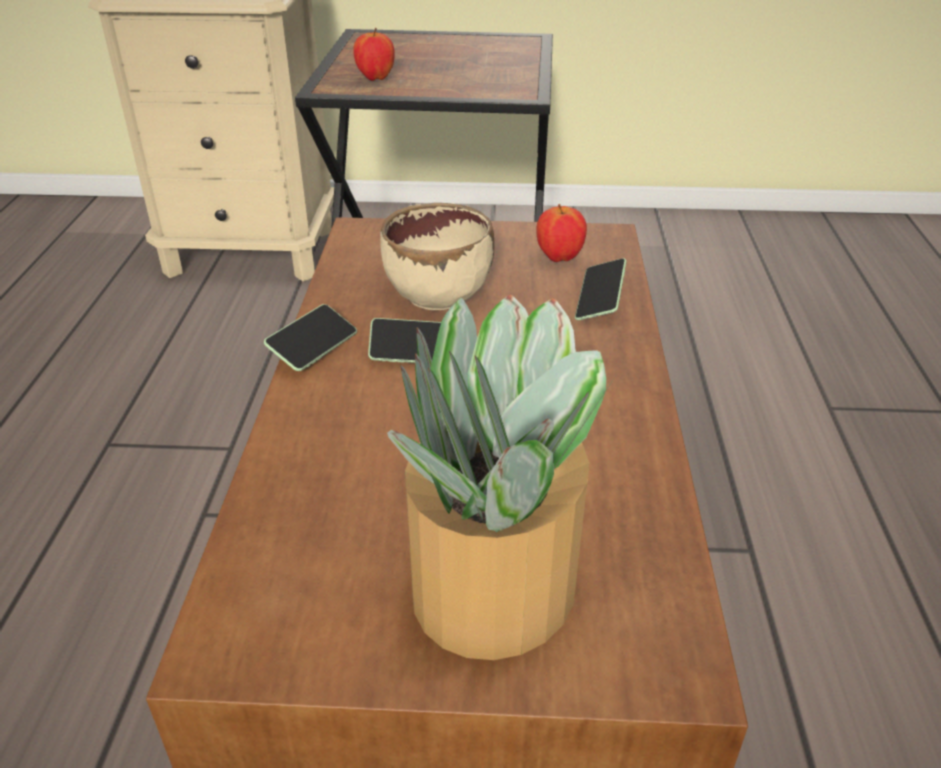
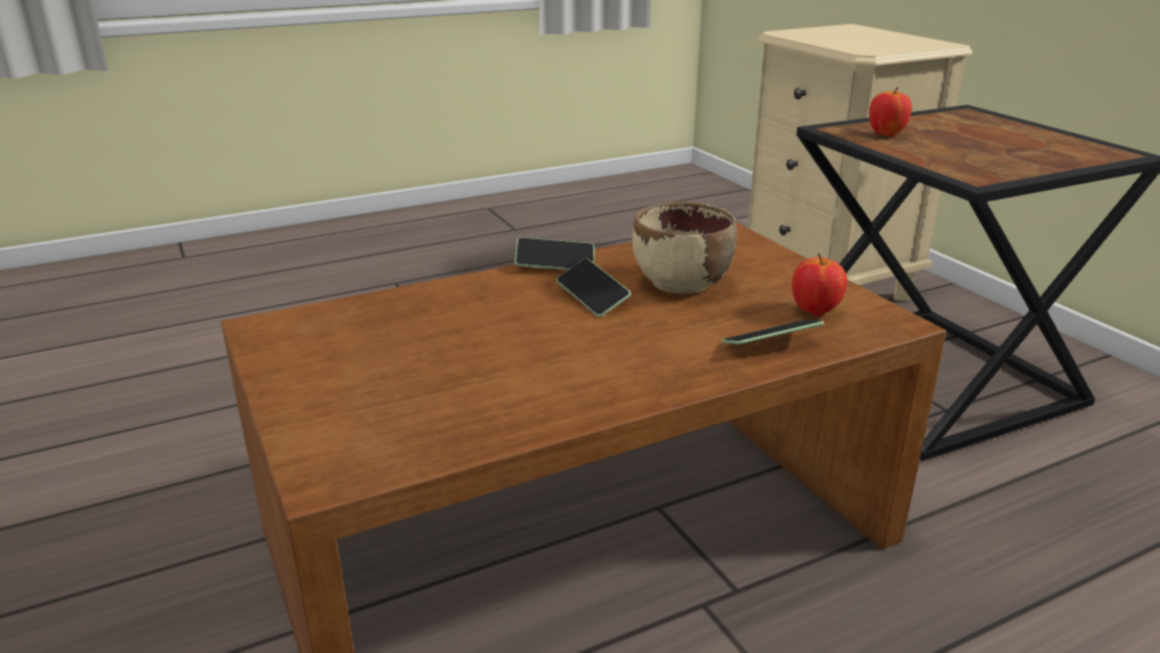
camera: 60 degrees right, 10 degrees down
(490, 589) = (359, 389): potted plant -> none

